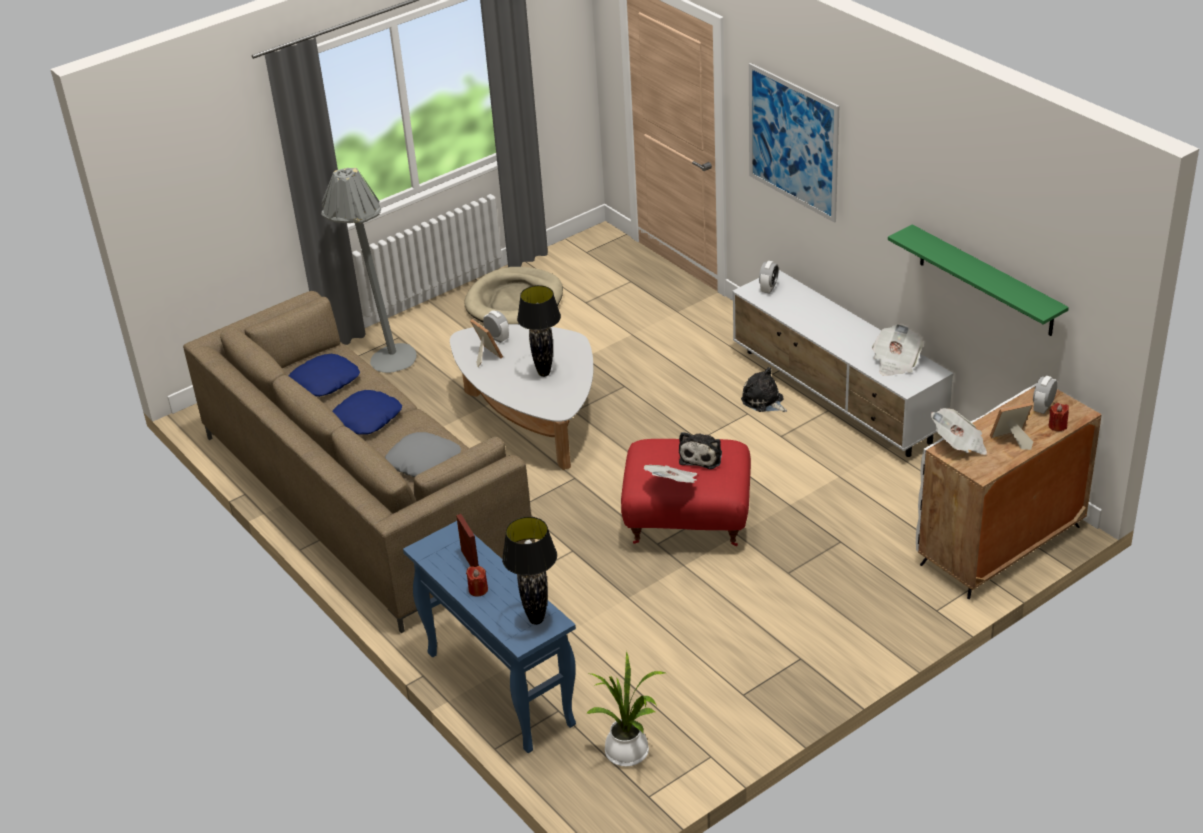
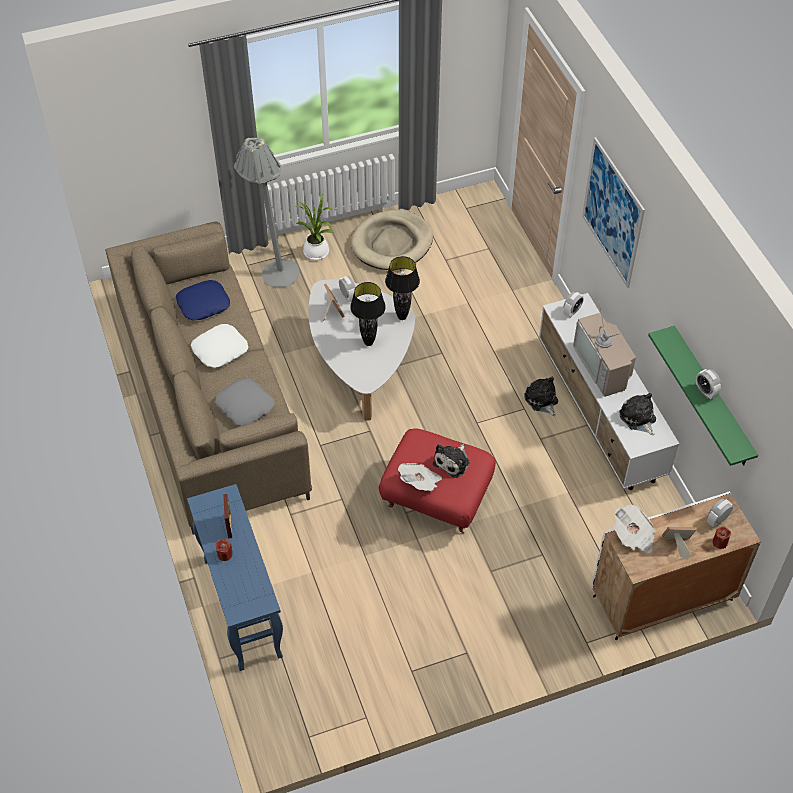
camera: 15 degrees right, 15 degrees up
(366, 418) = (220, 349): blue pillow -> white pillow
(536, 620) = (254, 597): black table lamp -> black table lamp (402, 317)
(630, 754) = (310, 695): potted plant -> potted plant (317, 253)
(831, 327) = (603, 367): none -> television
(895, 362) = (638, 418): newspaper -> plush toy
(980, 269) = (705, 392): none -> alarm clock

